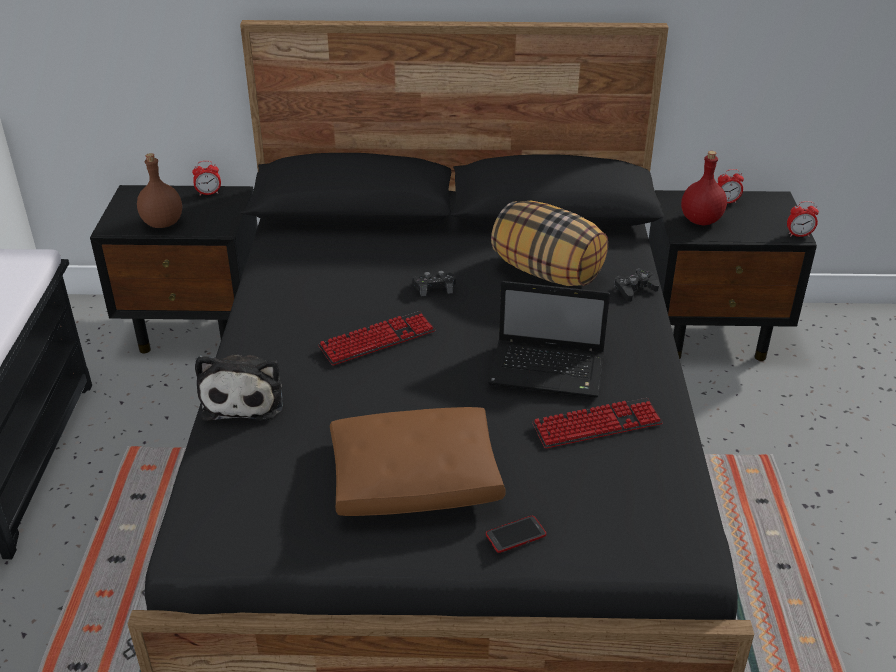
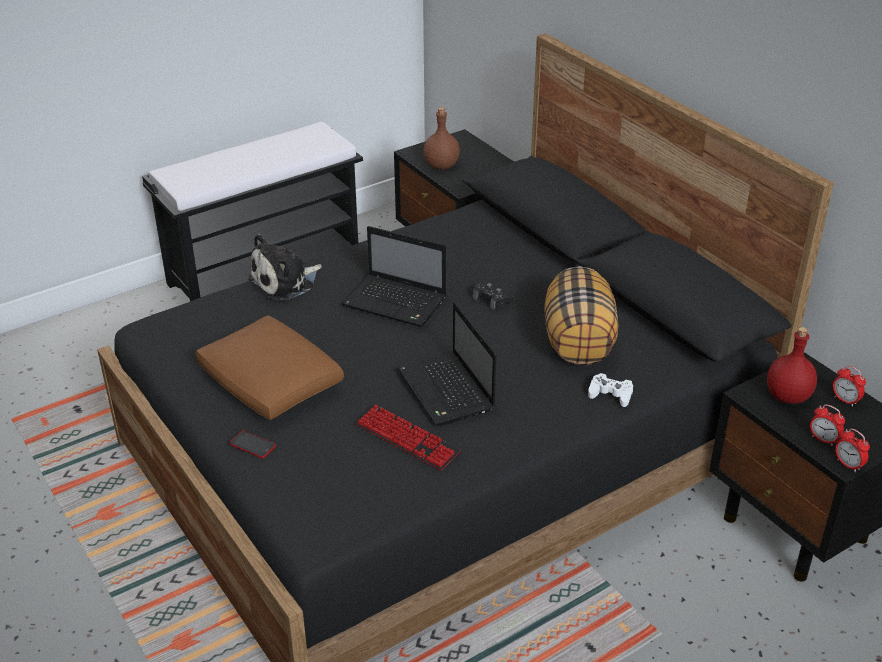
camera: 55 degrees right, 0 degrees up
(209, 193) = (499, 163): alarm clock -> alarm clock (823, 439)
(377, 340) = (397, 302): keyboard -> laptop
(635, 289) = (610, 394): black game controller -> white game controller

